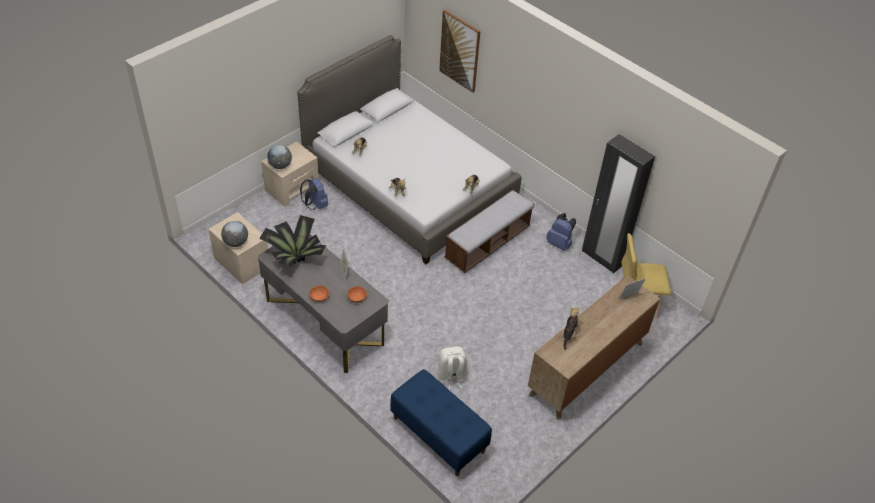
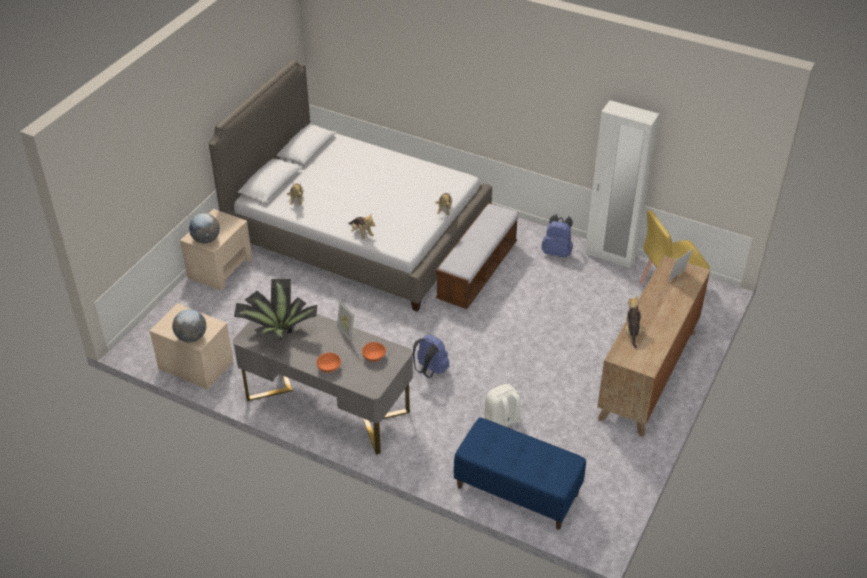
camera: 15 degrees left, 5 degrees down
(315, 205) = (257, 279): blue backpack -> blue backpack (430, 370)
(460, 51) = (385, 58): picture -> none
(602, 258) = (610, 255): black wardrobe -> white wardrobe

